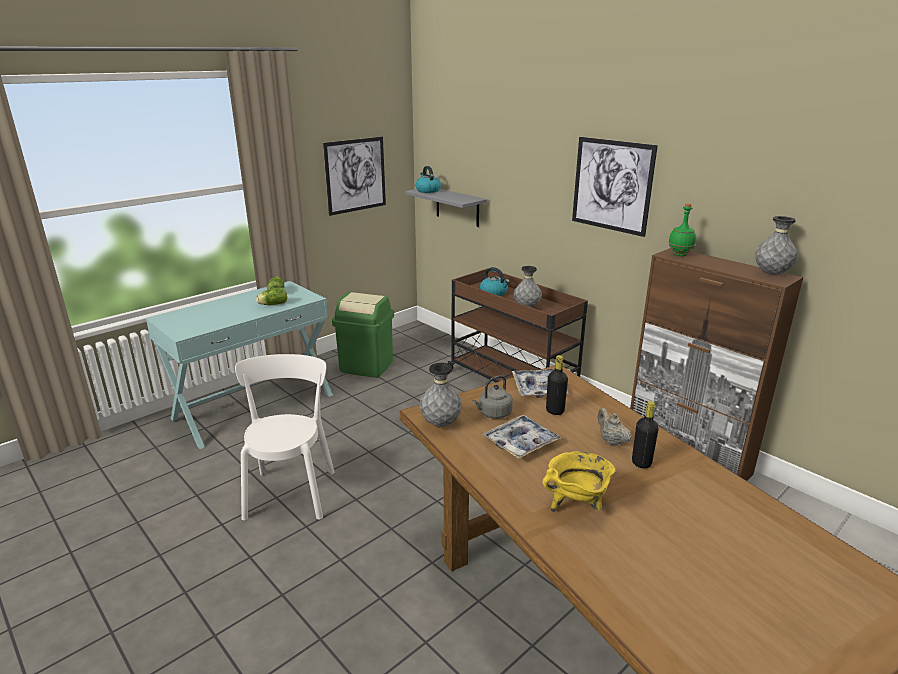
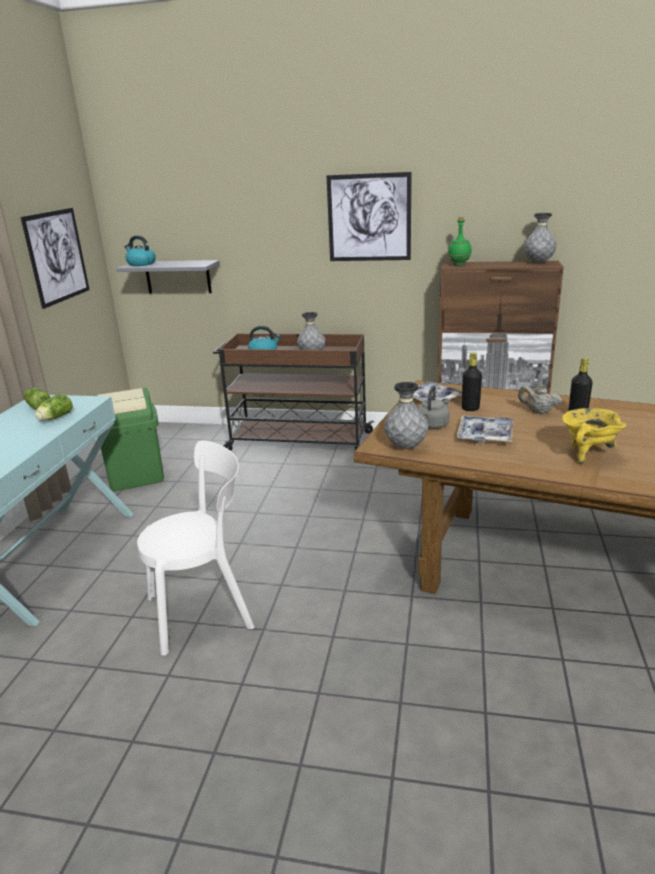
camera: 35 degrees left, 0 degrees up
(291, 491) = (205, 610): white chair -> white chair turned 105 degrees clockwise

